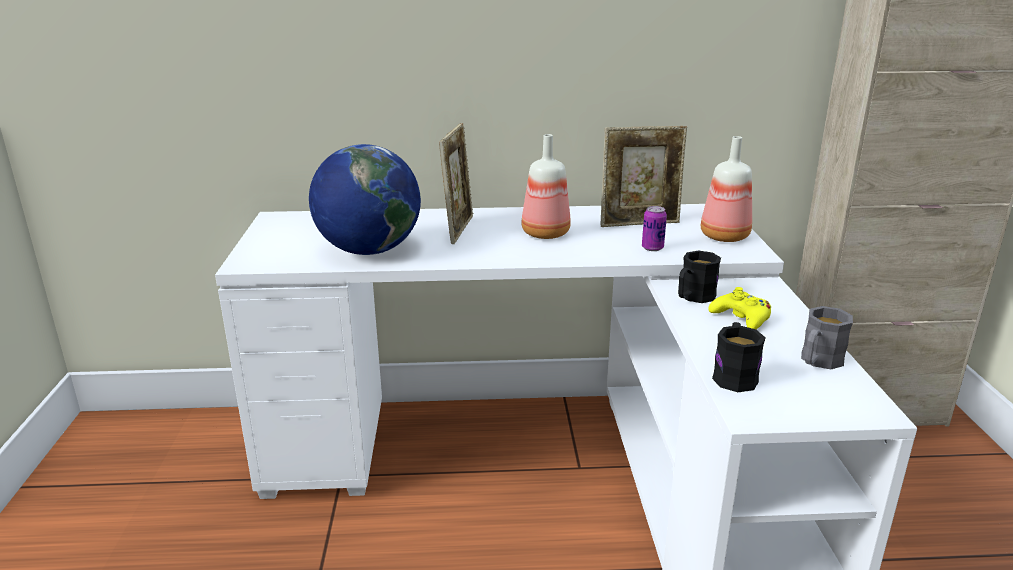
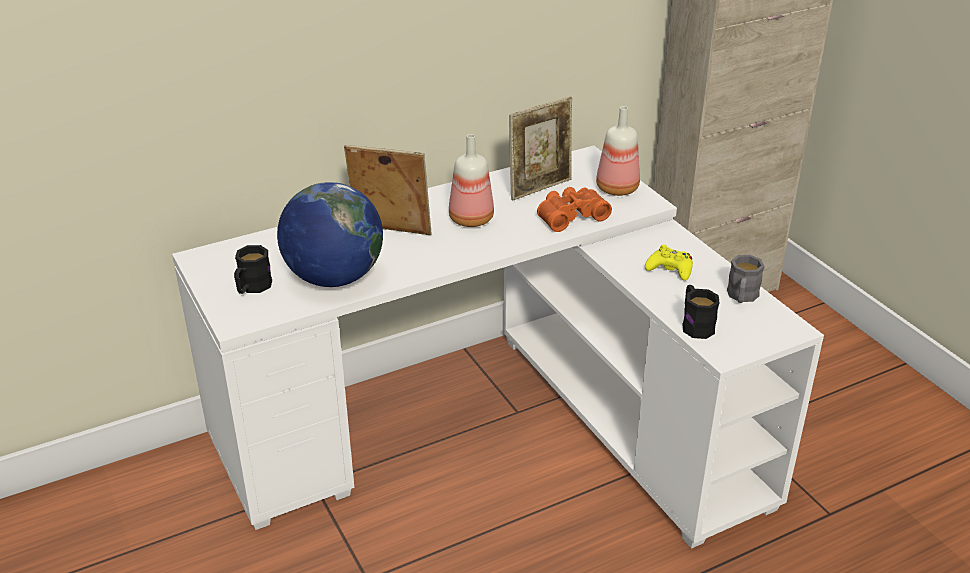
camera: 25 degrees left, 10 degrees up
(458, 229) = (391, 232): picture frame -> picture frame turned 60 degrees counterclockwise
(652, 248) = (570, 216): can -> orange binoculars
(693, 297) = (624, 257): black mug -> black mug (252, 288)

